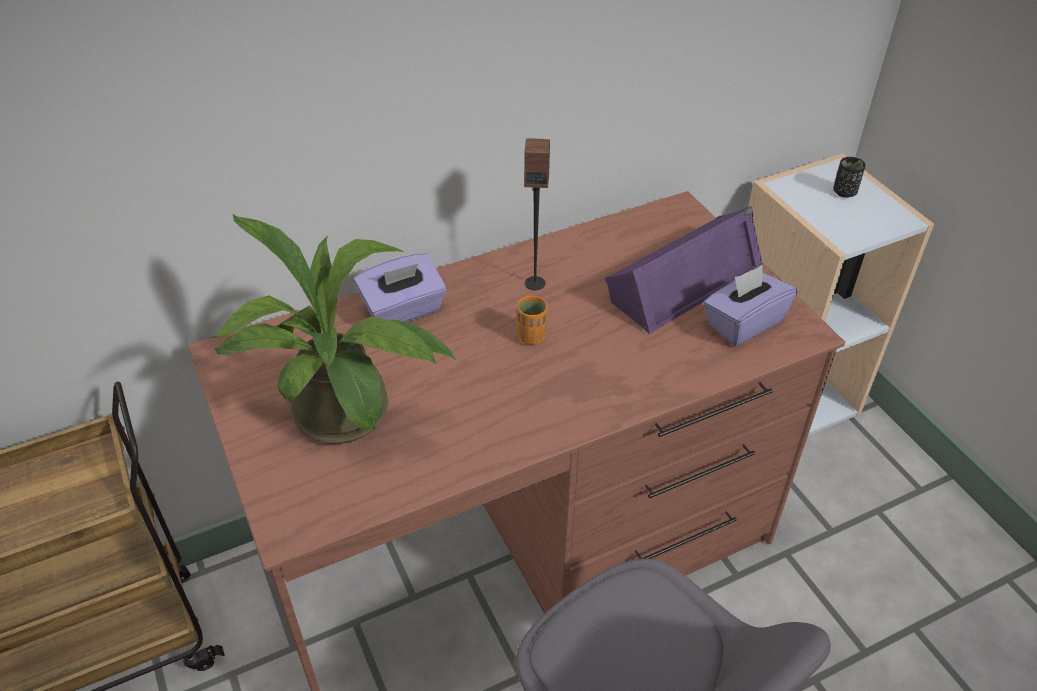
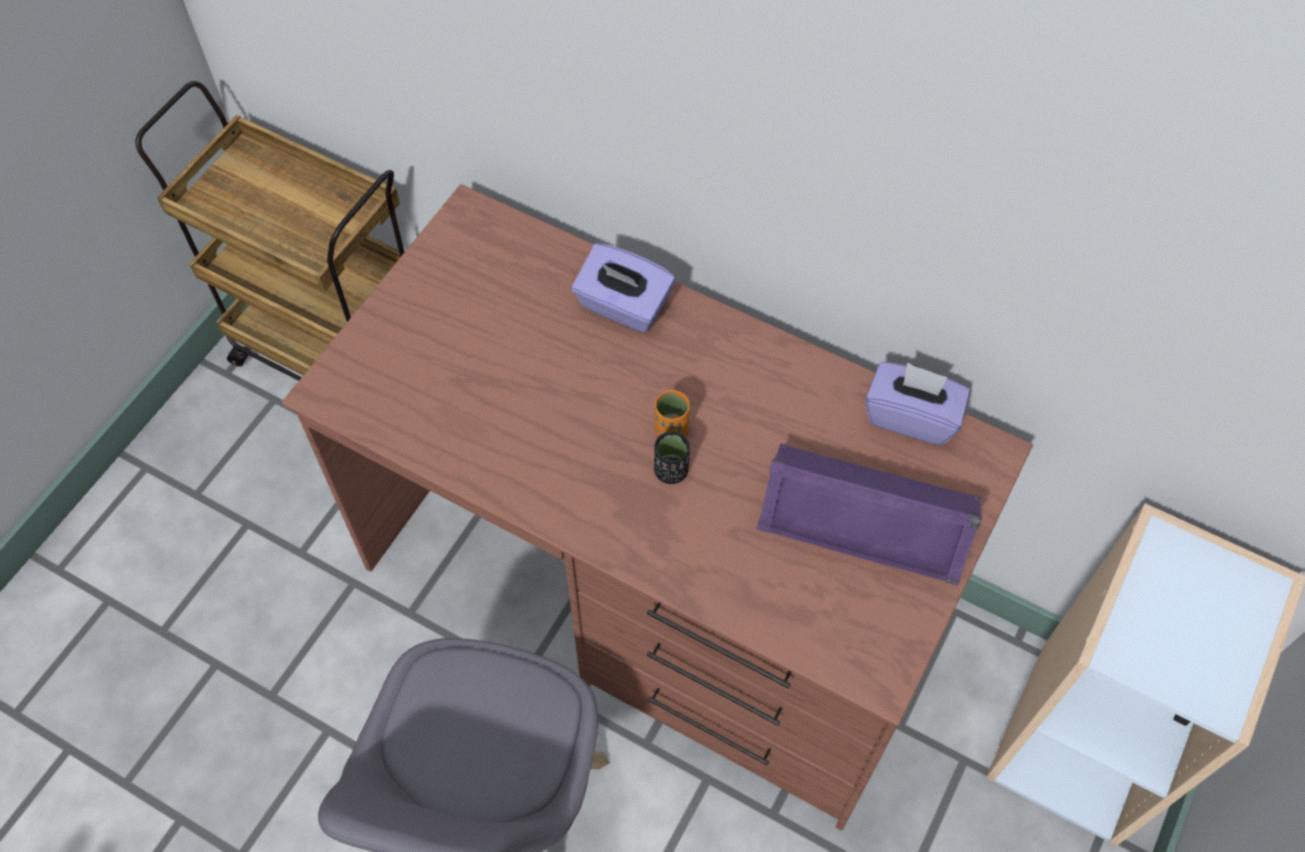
camera: 55 degrees right, 15 degrees up
(348, 420) = (462, 355): potted plant -> none
(535, 283) = (749, 388): speaker -> none
(743, 323) = (844, 608): purple tissue box -> purple tissue box (911, 416)
(844, 192) = (1217, 613): black cup -> black cup (671, 470)

